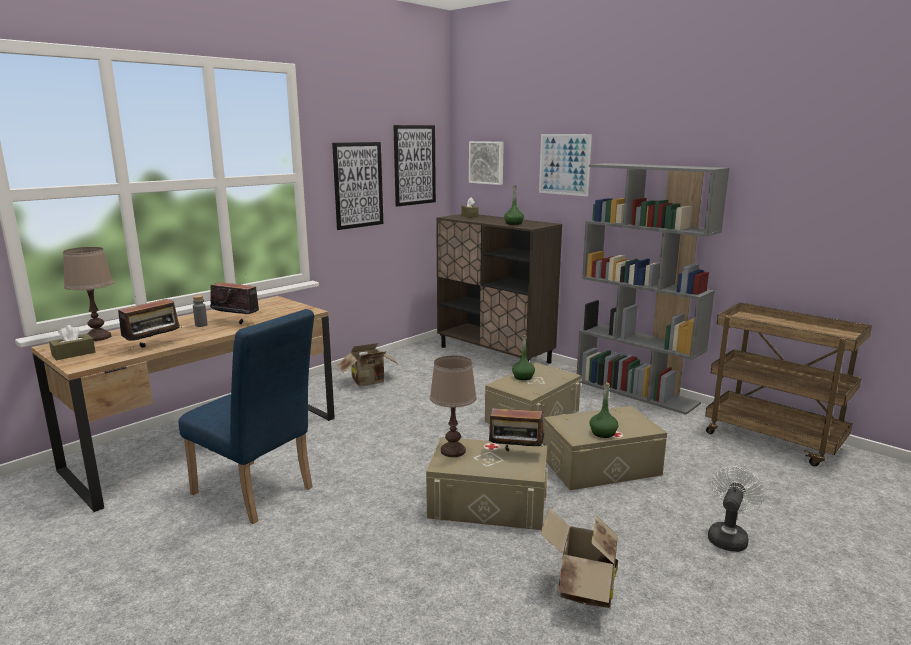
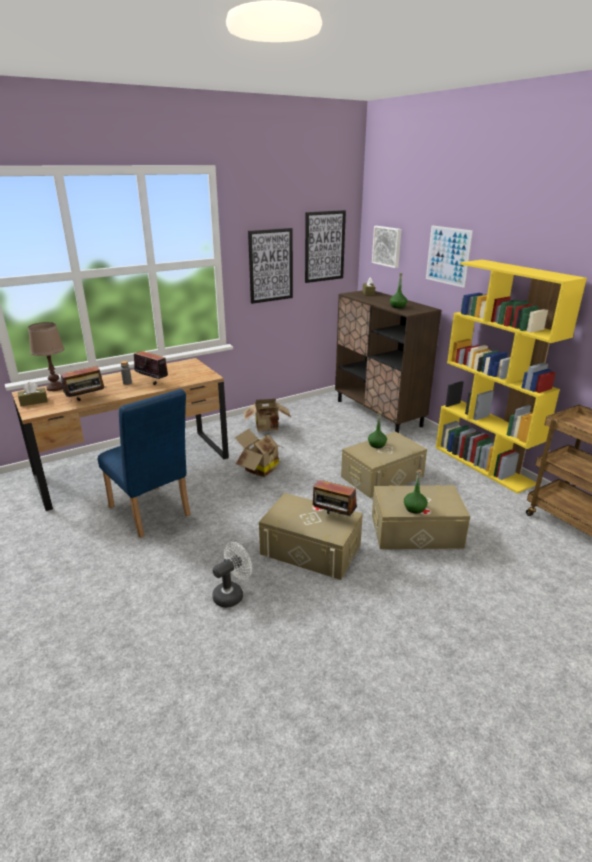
camera: 15 degrees right, 10 degrees up
(453, 451) = (286, 507): brown table lamp -> none
(581, 588) = (347, 634): cardboard box -> cardboard box (259, 469)
(636, 392) = (484, 465): grey bookcase -> yellow bookcase
(728, 537) = (490, 614): white fan -> white fan (232, 594)

